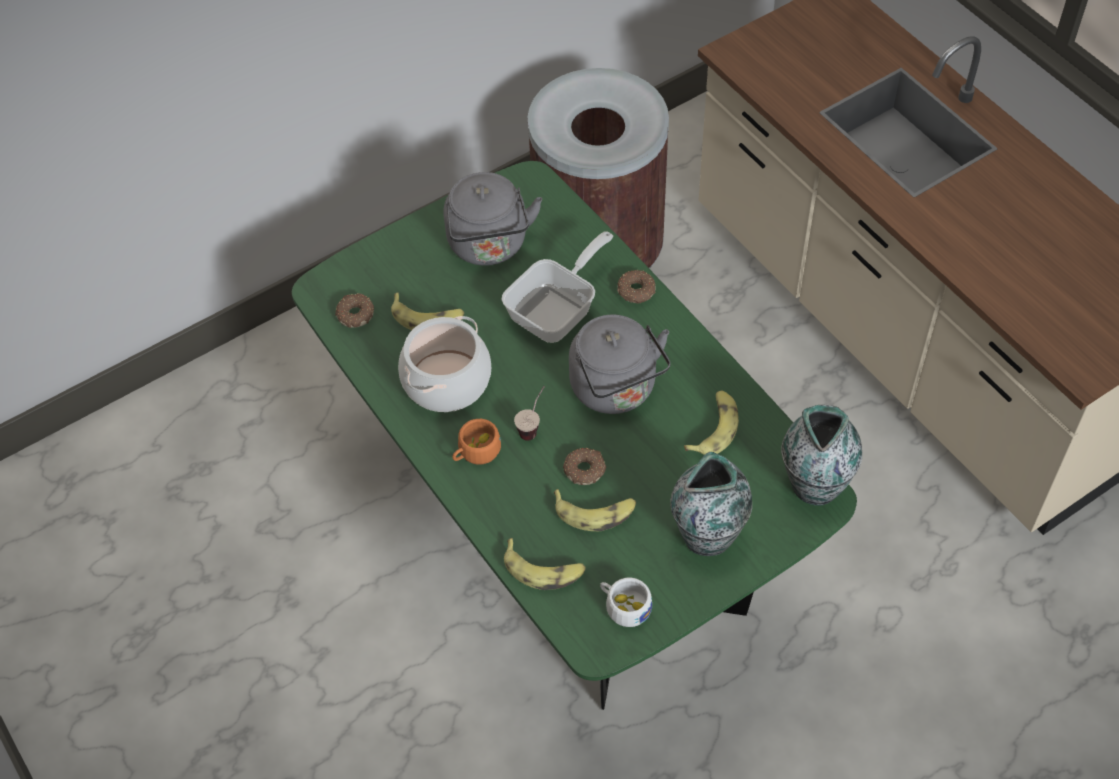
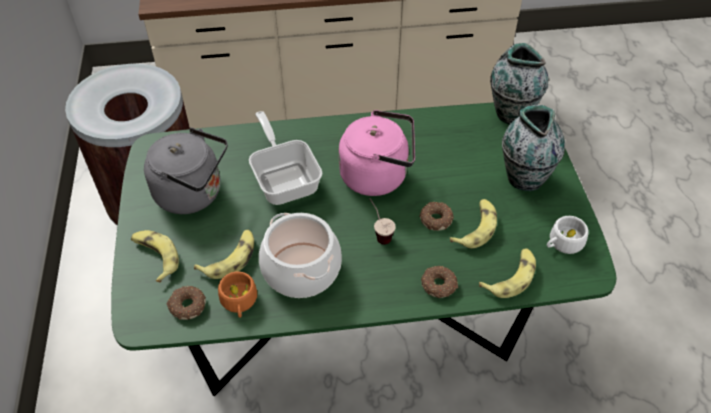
camera: 65 degrees left, 5 degrees down
(475, 452) = (380, 277): orange cup -> orange cup (239, 302)
(616, 390) = (378, 175): grey kettle -> pink kettle
(636, 291) = (301, 133): donut -> donut (439, 285)
(714, 428) = (441, 141): banana -> banana (155, 257)

